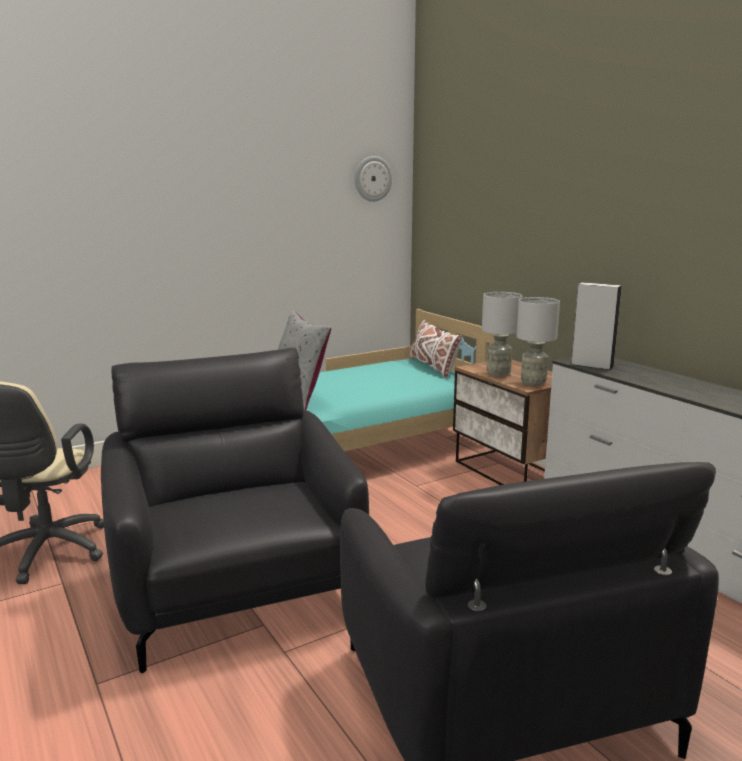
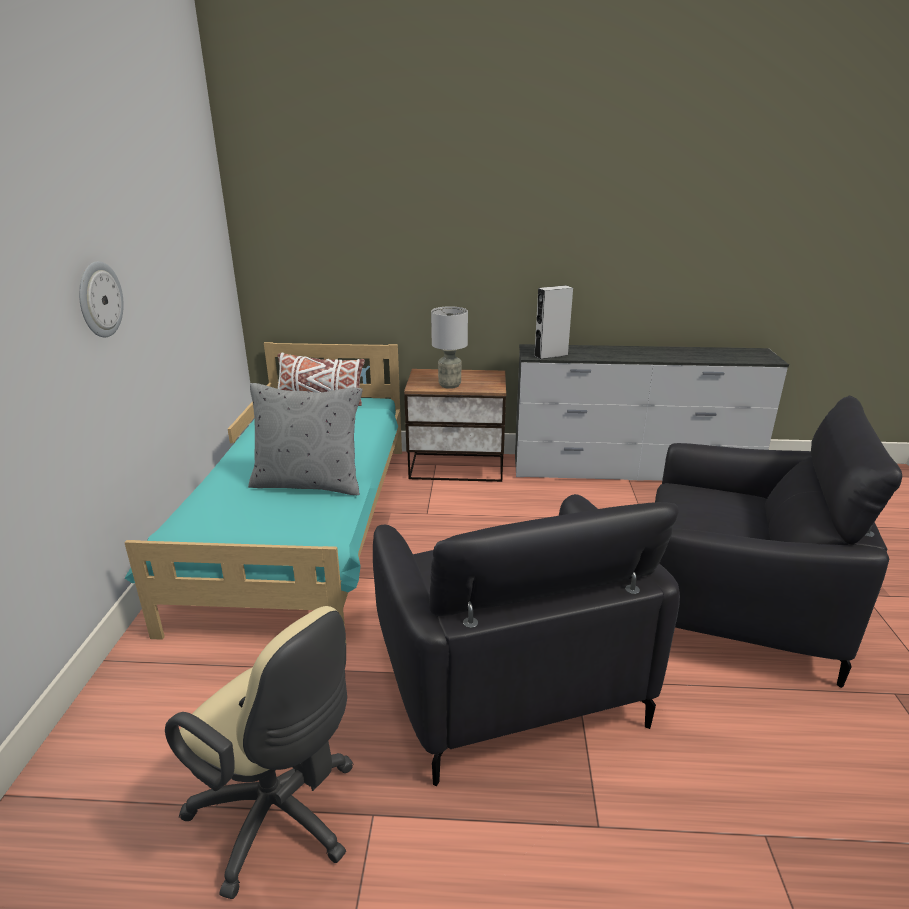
camera: 55 degrees left, 10 degrees up
(237, 590) = (507, 677): black armchair -> black armchair turned 120 degrees counterclockwise
(372, 179) = (201, 195): wall clock -> wall clock (99, 299)
(533, 383) = (489, 384): grey table lamp -> none

